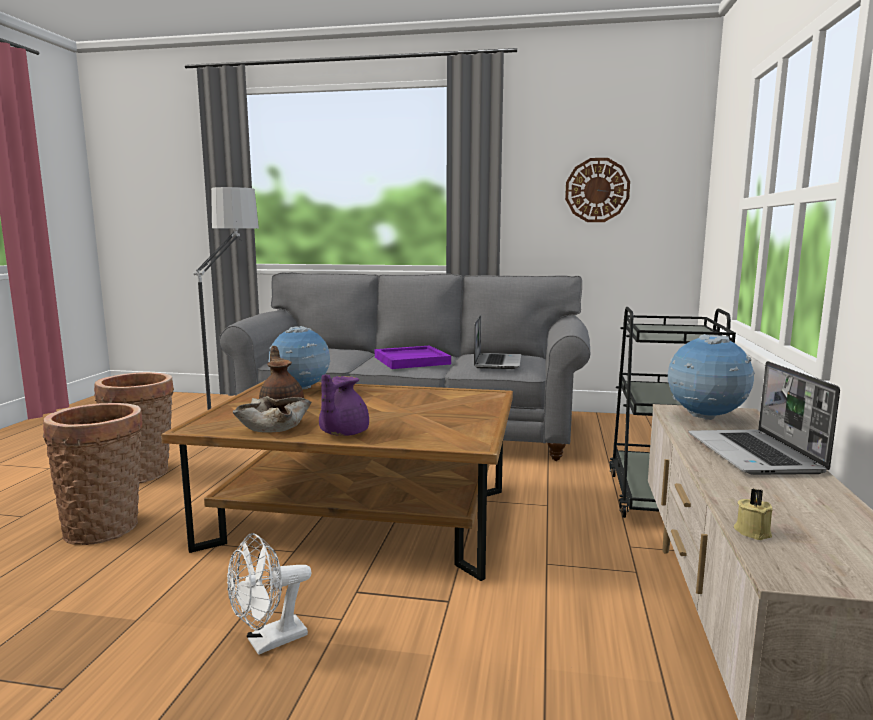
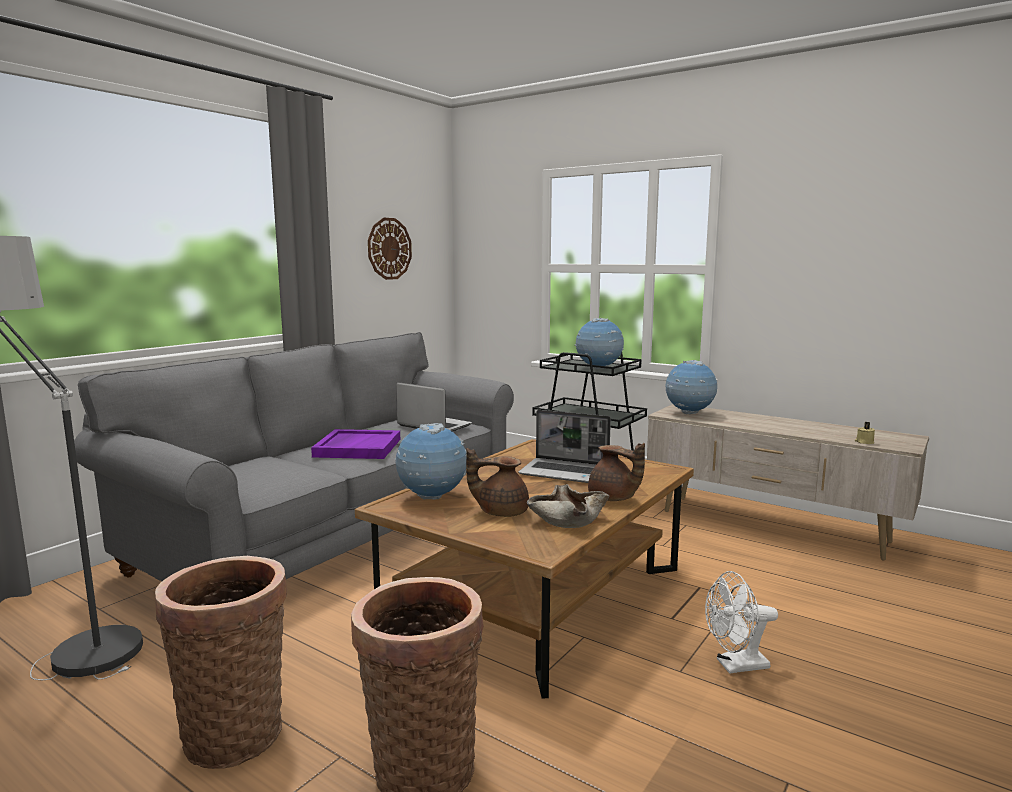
camera: 65 degrees left, 0 degrees up
(269, 642) = (735, 666): white fan -> white fan turned 90 degrees clockwise
(342, 433) = (613, 498): purple teapot -> brown teapot
(661, 335) = (598, 369): none -> globe
(755, 455) = (759, 420): laptop -> laptop (565, 472)

